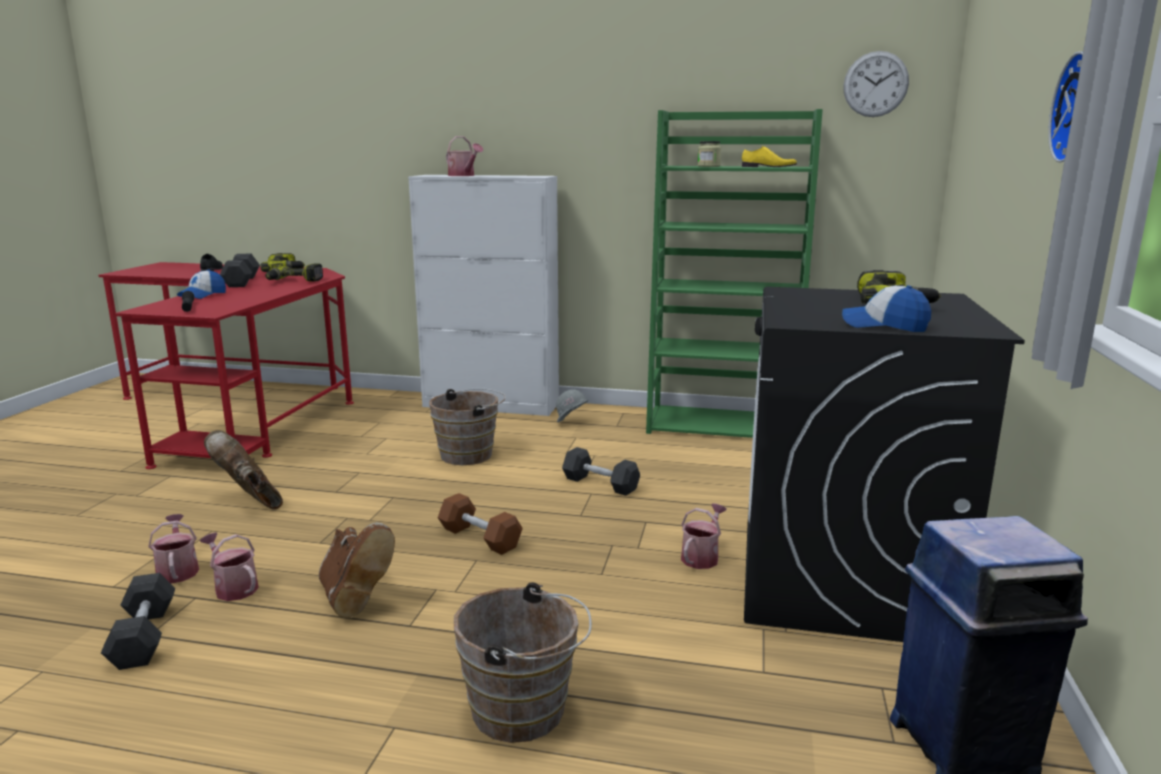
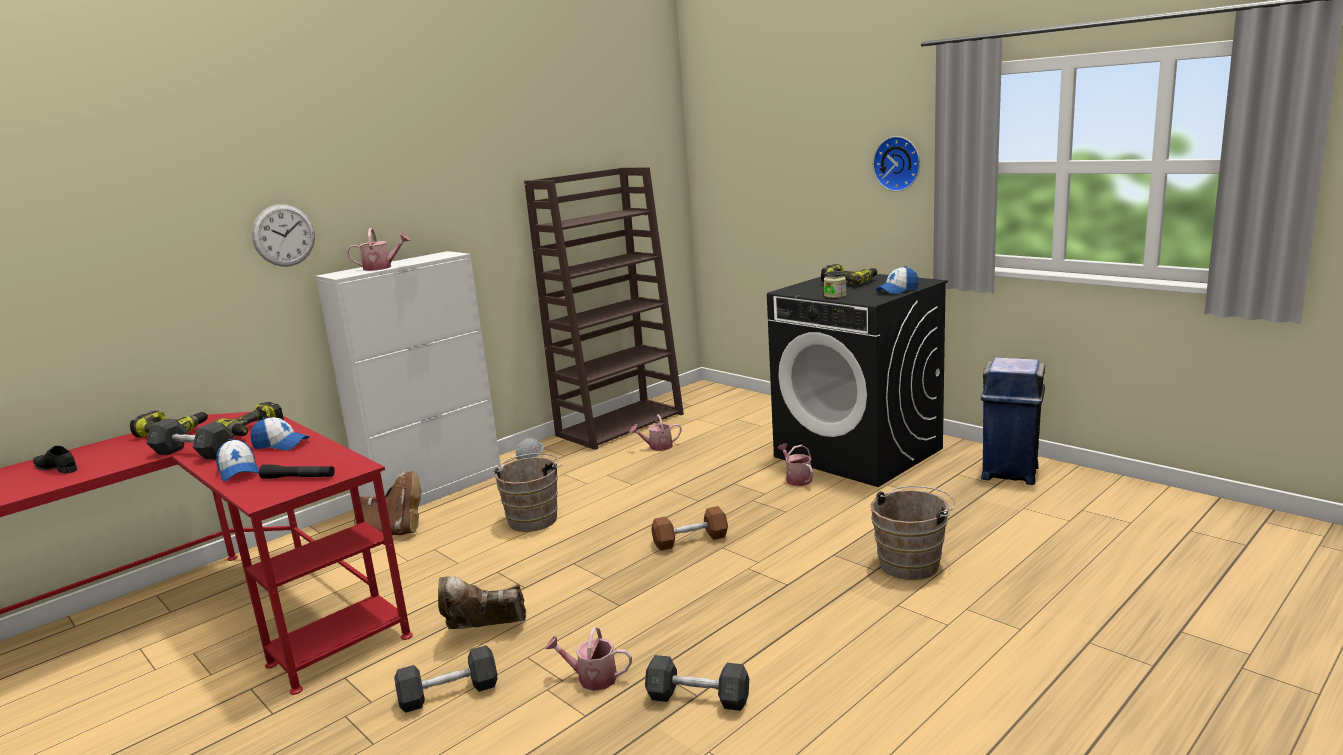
camera: 55 degrees left, 0 degrees up
(233, 587) = (656, 651): watering can -> watering can (657, 447)
(263, 291) = (281, 445): none -> cap
(353, 599) = (731, 600): brown boot -> brown boot (393, 532)
(600, 484) = (659, 483): grey dumbbell -> grey dumbbell (449, 693)
(708, 166) = (576, 220): jar -> jar (835, 295)
(723, 425) = (620, 424): green bookcase -> brown bookcase
(769, 167) = (616, 214): yellow shoe -> none
(875, 84) = (647, 144): wall clock -> wall clock (284, 235)

